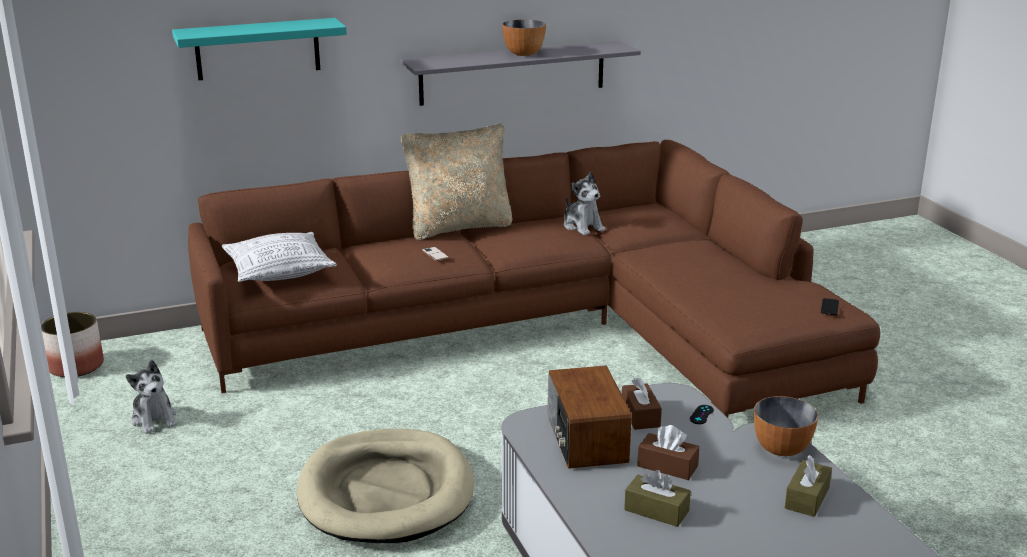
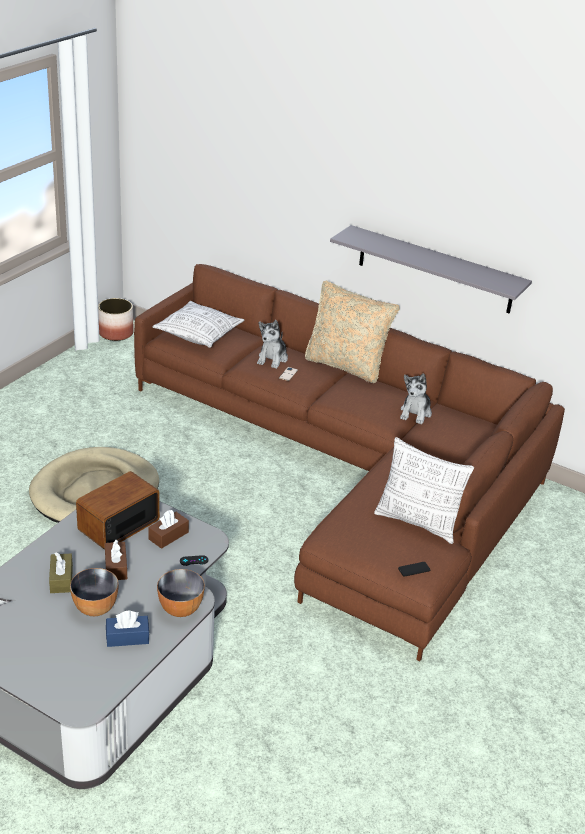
camera: 50 degrees right, 10 degrees up
(154, 419) = (91, 383): plush toy -> plush toy (272, 359)
(257, 49) = (258, 180): turquoise shelf -> none
(523, 54) = (430, 259): bowl -> bowl (95, 608)
(760, 281) = (417, 522): none -> pillow
(807, 498) = (127, 637): brown tissue box -> blue tissue box

